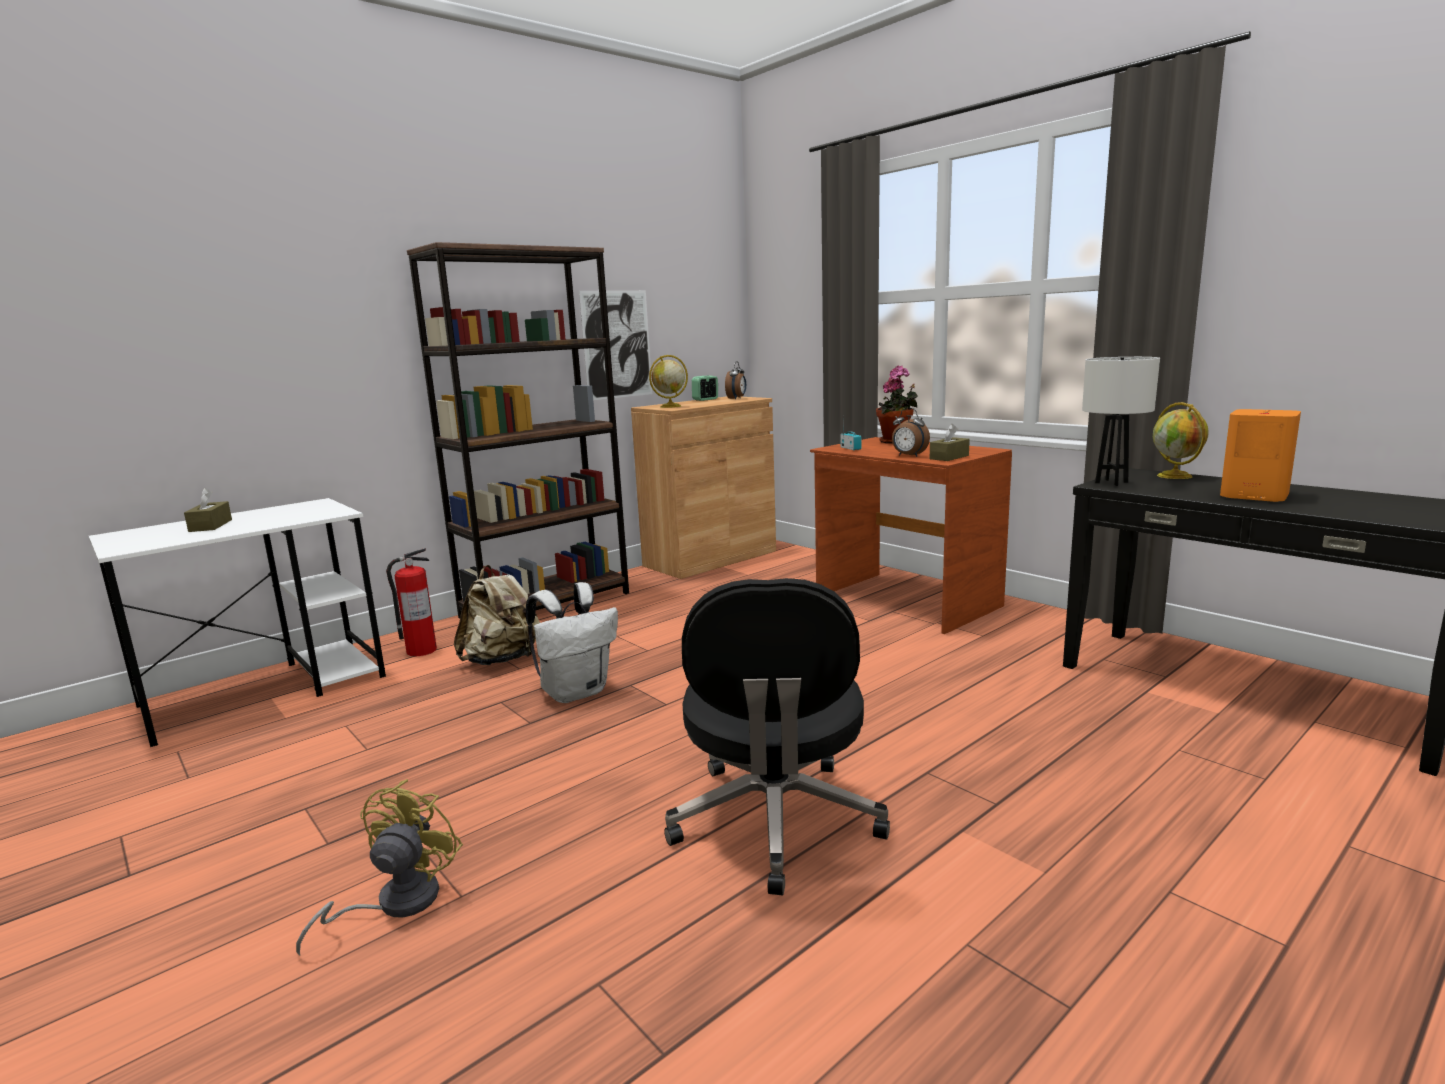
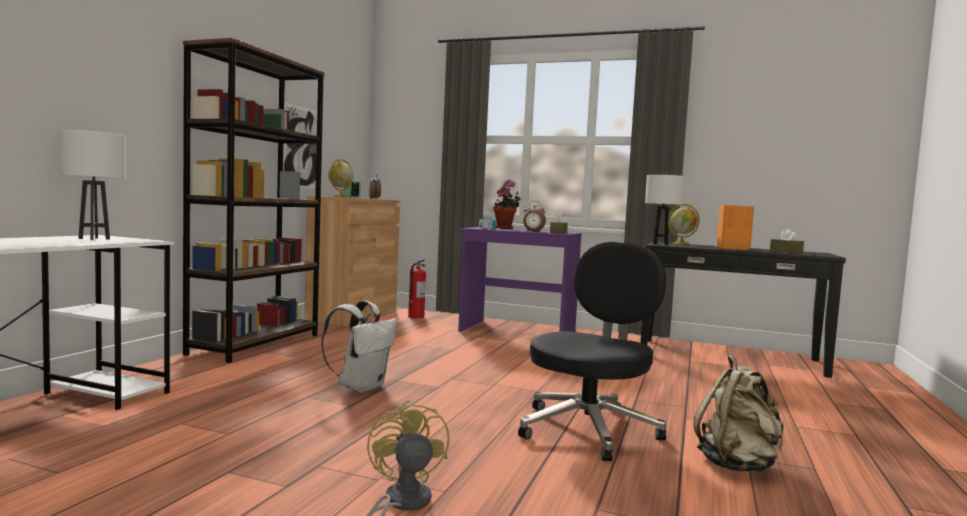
camera: 30 degrees left, 10 degrees down
(210, 525) = (24, 241): brown tissue box -> brown tissue box (786, 251)
(292, 512) = (94, 239): none -> white table lamp
(421, 650) = (179, 375): fire extinguisher -> fire extinguisher (416, 317)
(502, 660) = (269, 375): beige backpack -> beige backpack (738, 465)
(775, 822) = (589, 429): black office chair -> black office chair turned 120 degrees counterclockwise
(905, 601) = (517, 332): brown desk -> purple desk

